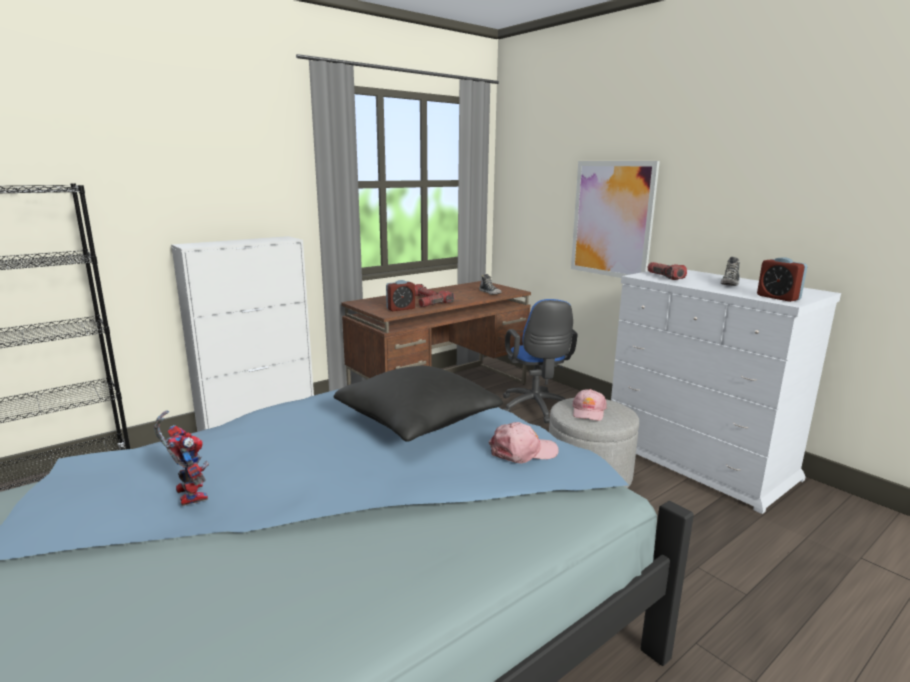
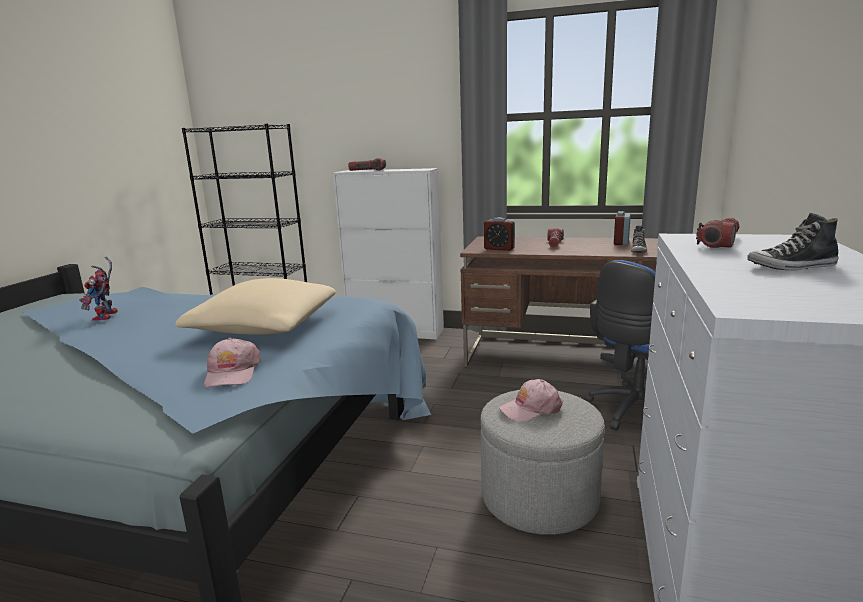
camera: 55 degrees right, 0 degrees up
(187, 493) = (106, 317): toy robot -> toy robot turned 150 degrees clockwise
(417, 420) = (264, 327): black pillow -> beige pillow
(436, 304) = (542, 251): flashlight -> flashlight (367, 170)
(523, 451) = (232, 373): pink cap -> pink cap turned 45 degrees clockwise
(612, 219) = (798, 151): picture -> none
(778, 297) = (764, 298): alarm clock -> alarm clock (621, 242)

